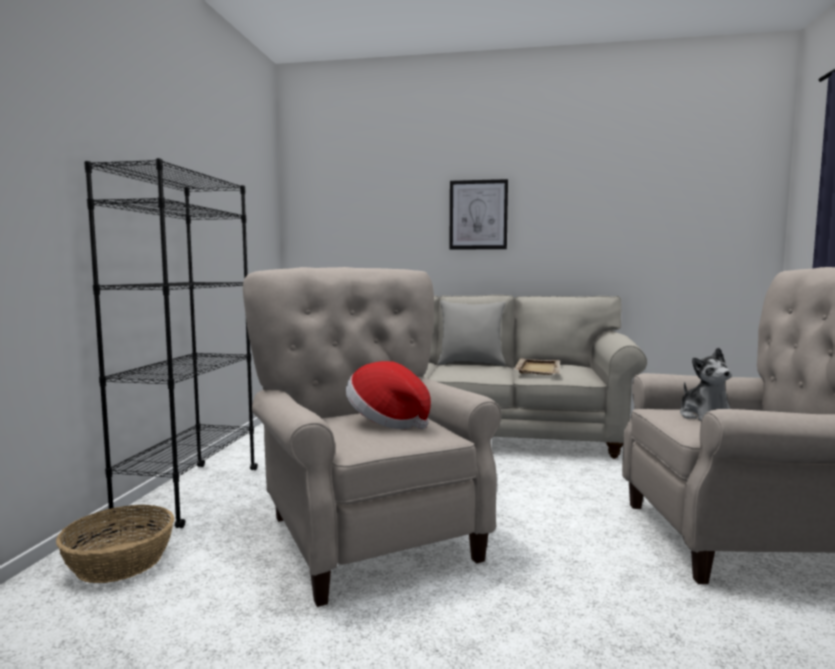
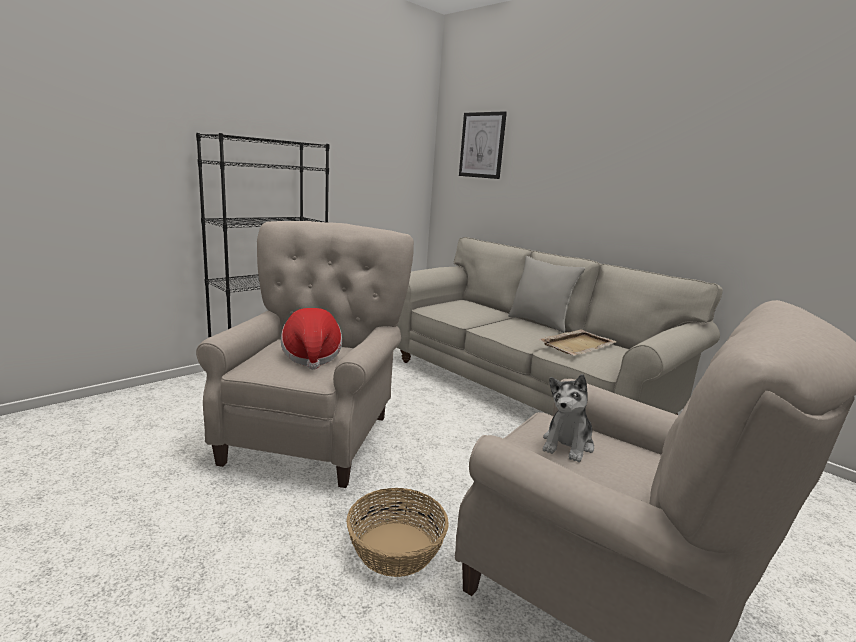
camera: 35 degrees right, 10 degrees up
(120, 562) = (182, 396): basket -> basket (395, 549)
(478, 215) = (591, 169): picture -> picture (482, 145)

